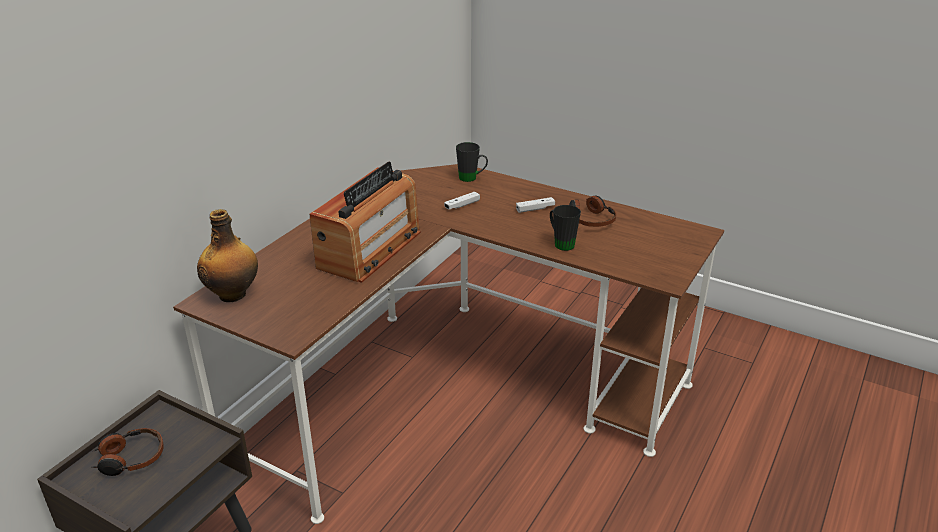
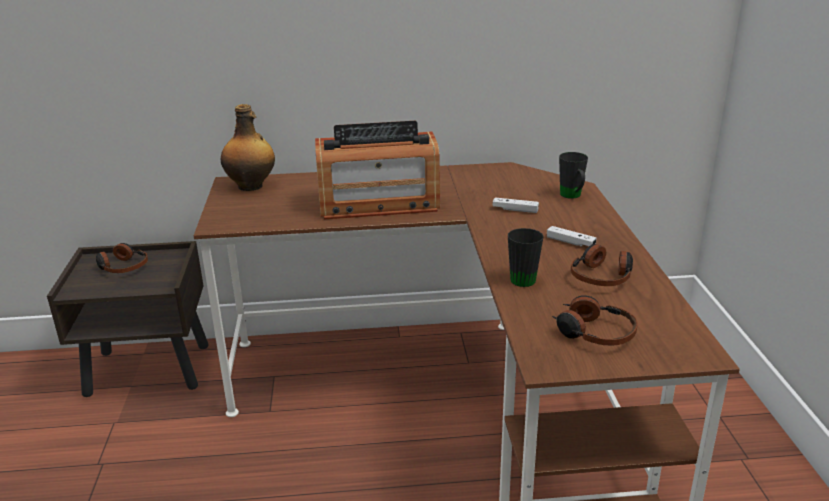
camera: 55 degrees right, 5 degrees down
(650, 251) = (594, 332): none -> headphones

